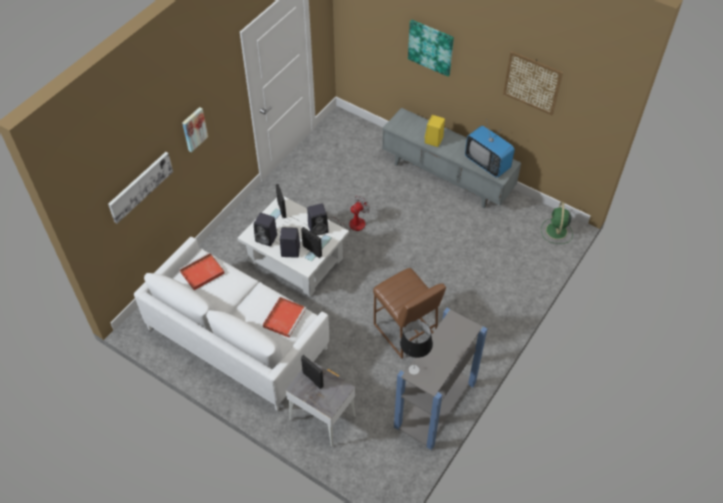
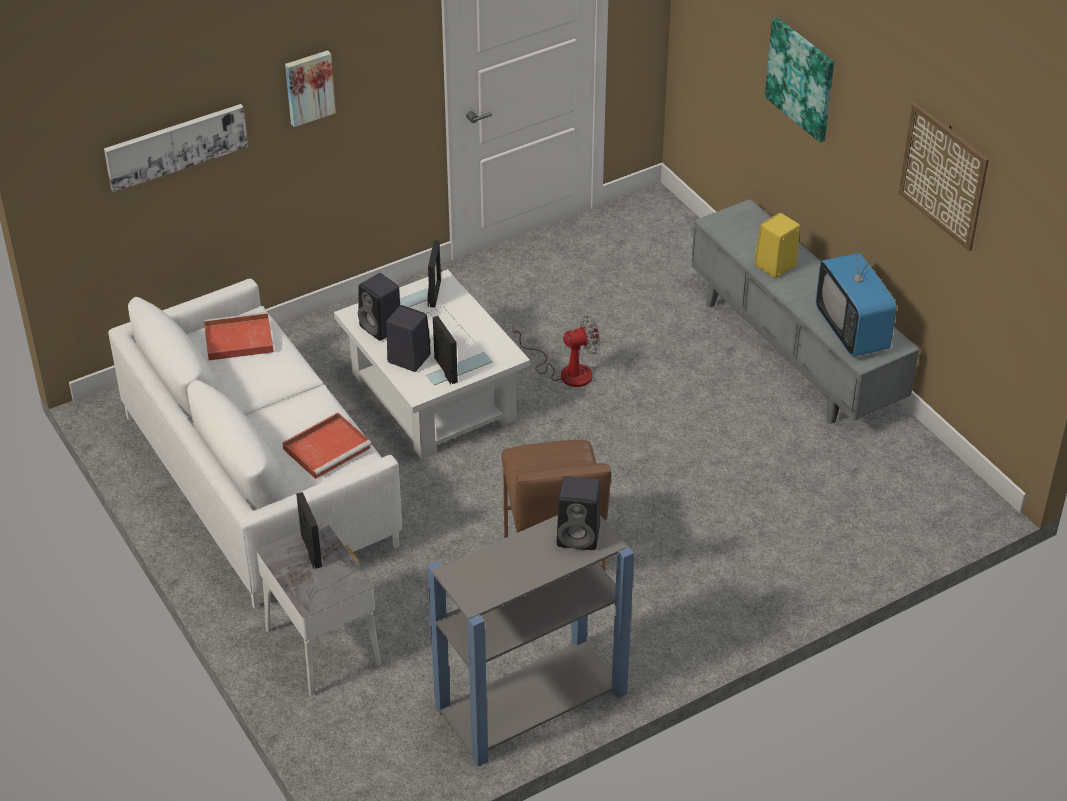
camera: 25 degrees right, 10 degrees down
(318, 228) = (479, 340): black speaker -> black speaker (580, 536)
(413, 370) = (460, 567): table lamp -> none
(556, 231) = (947, 506): green fan -> none

